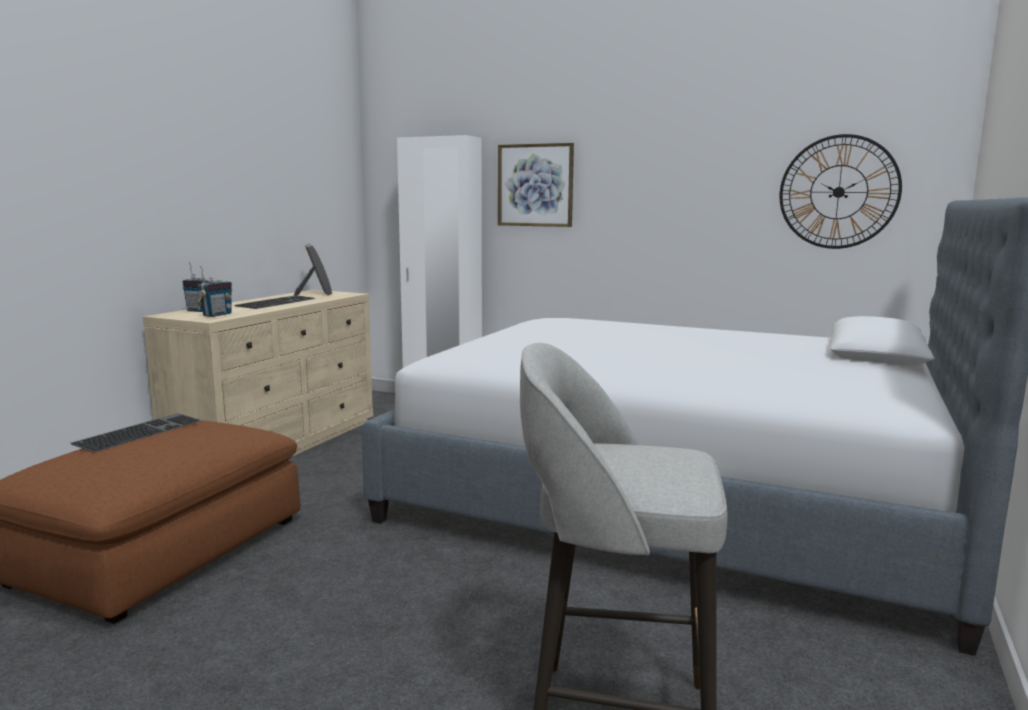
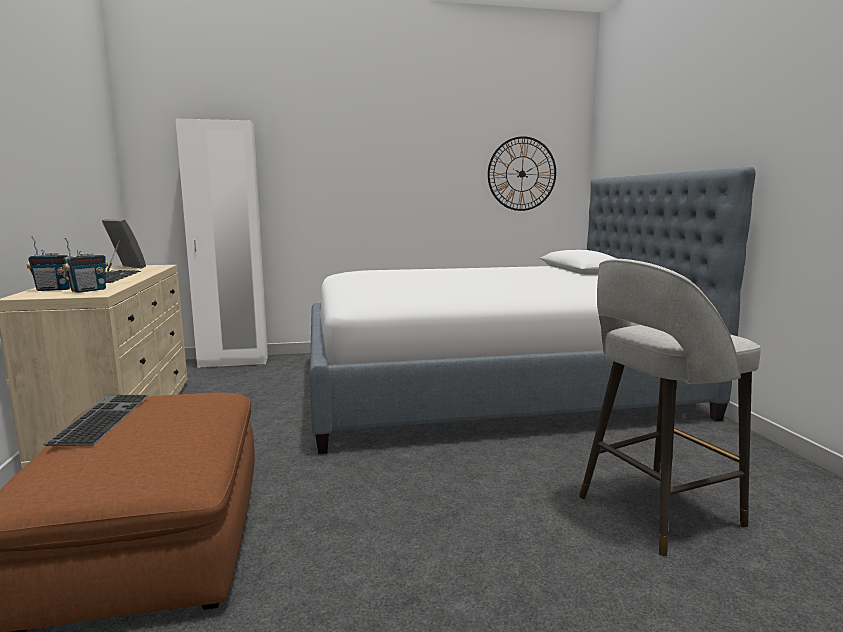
camera: 35 degrees left, 0 degrees up
(217, 315) = (88, 290): radio -> radio turned 45 degrees clockwise
(535, 185) = (305, 166): picture -> none

